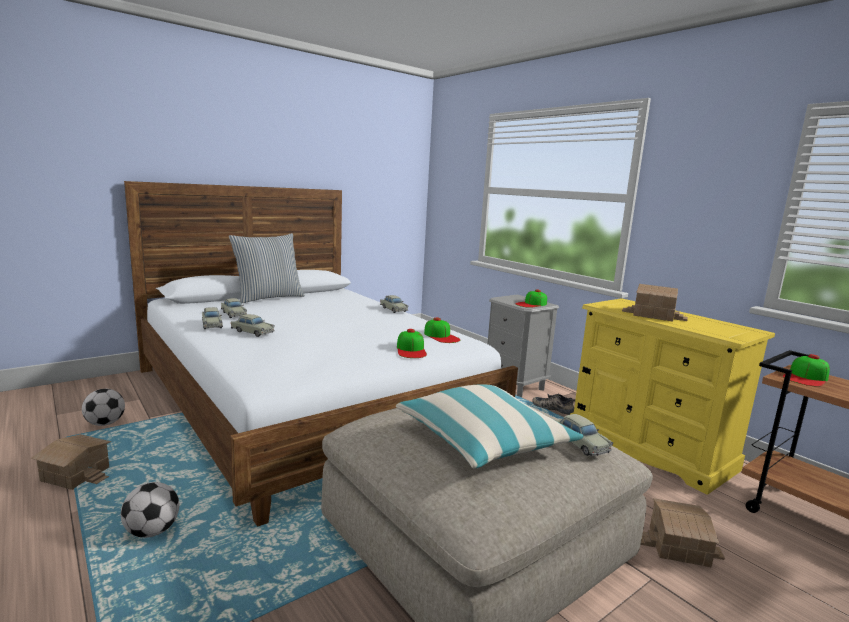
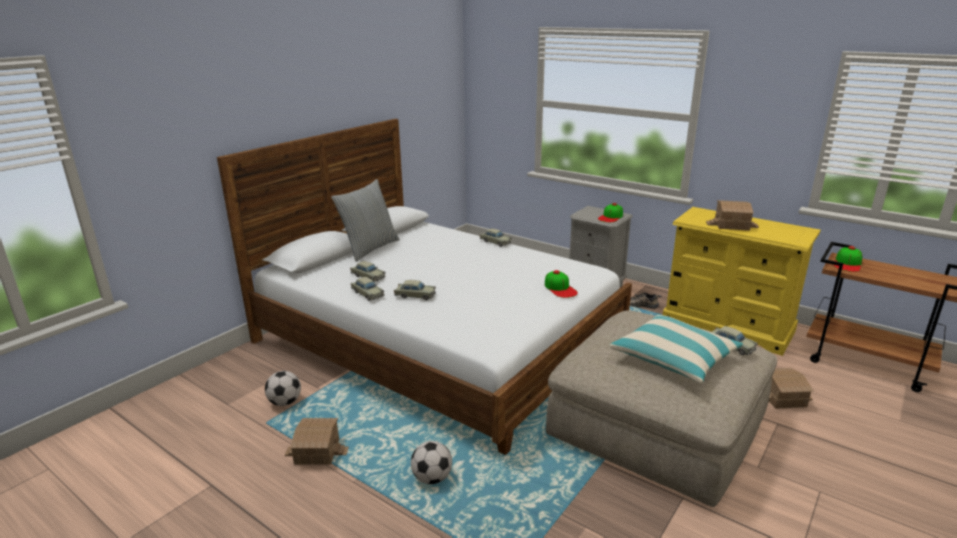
camera: 15 degrees left, 10 degrees up
(441, 336) = (566, 267): cap -> none

